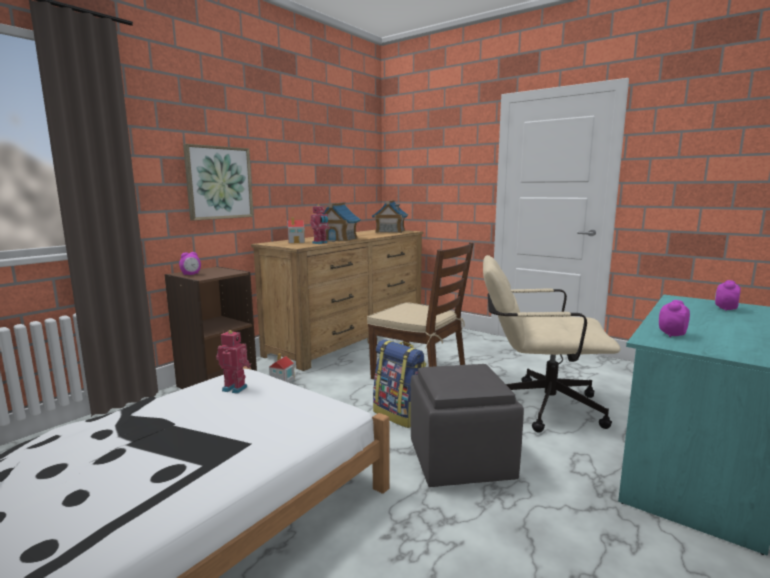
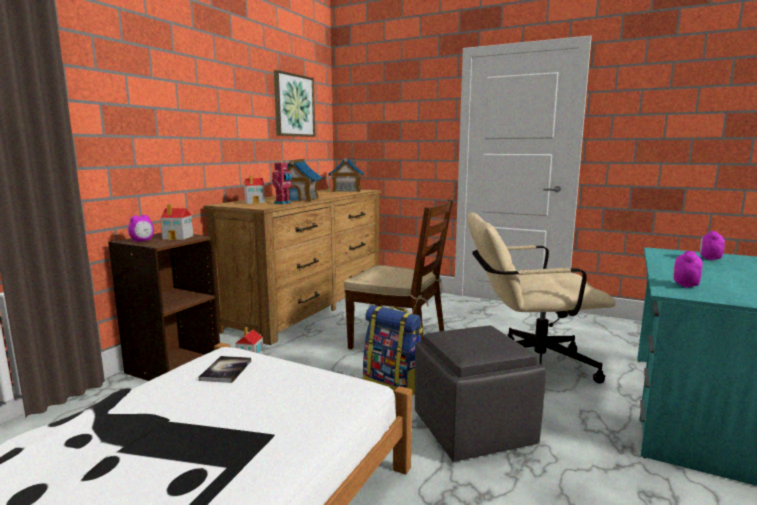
camera: 10 degrees left, 0 degrees up
(219, 183) = (167, 135): picture -> picture (293, 105)
(222, 272) = (178, 237): none -> toy house
(235, 388) = (226, 370): toy robot -> book

